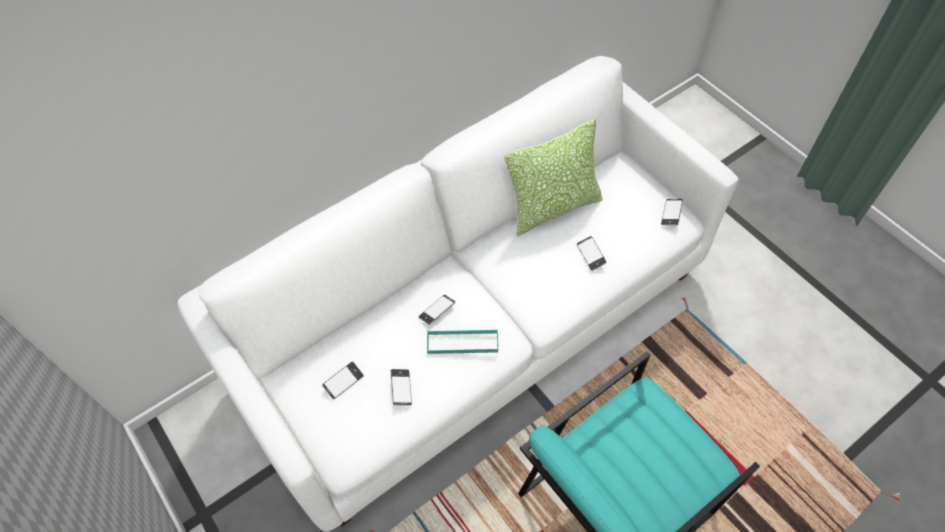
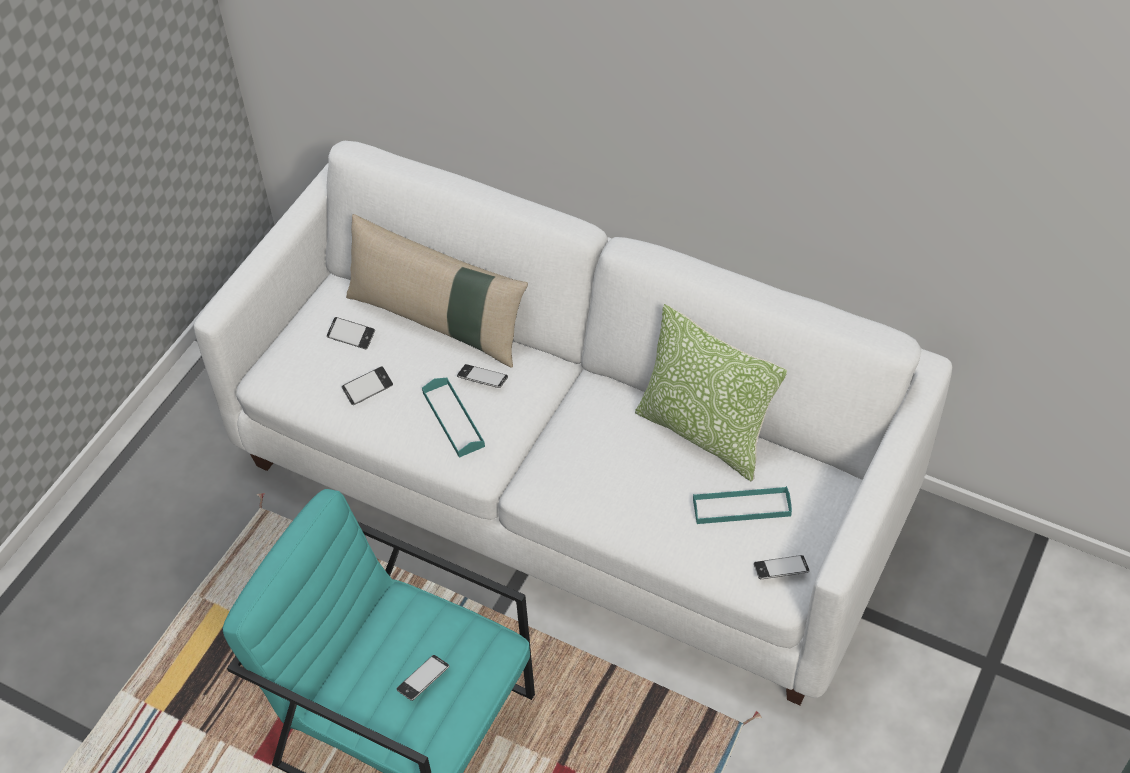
camera: 65 degrees right, 5 degrees down
(366, 319) = (438, 321): none -> beige pillow
(591, 255) = (652, 499): phone -> phone (423, 680)
(619, 212) = (741, 507): none -> turquoise tray

